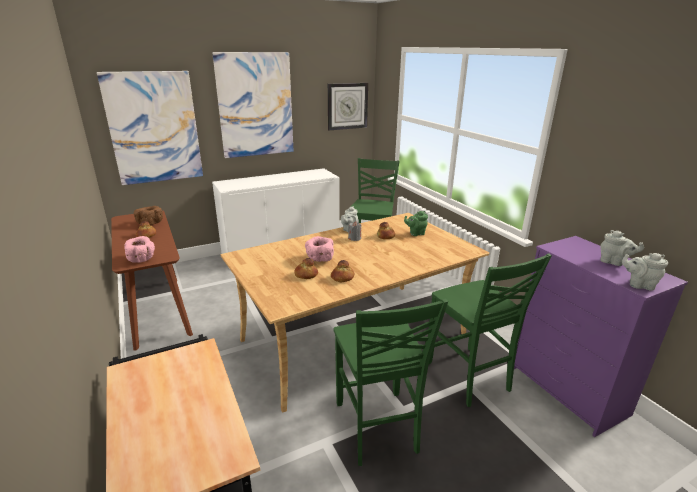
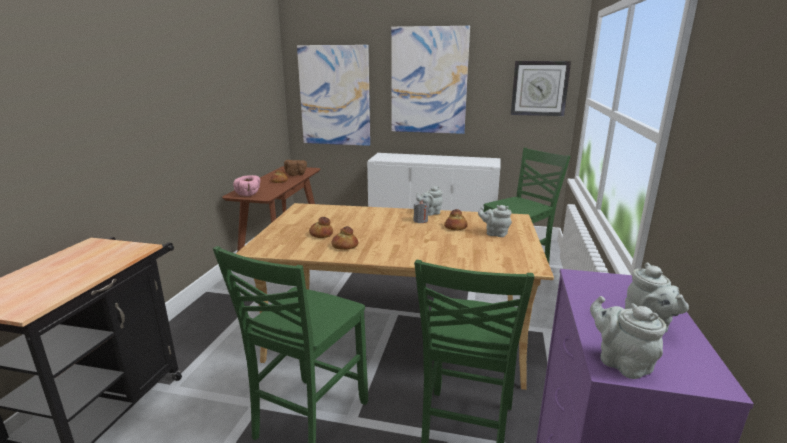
camera: 40 degrees right, 5 degrees down
(320, 259) = (356, 227): pink bowl -> none
(415, 233) = (495, 233): green teapot -> grey teapot

